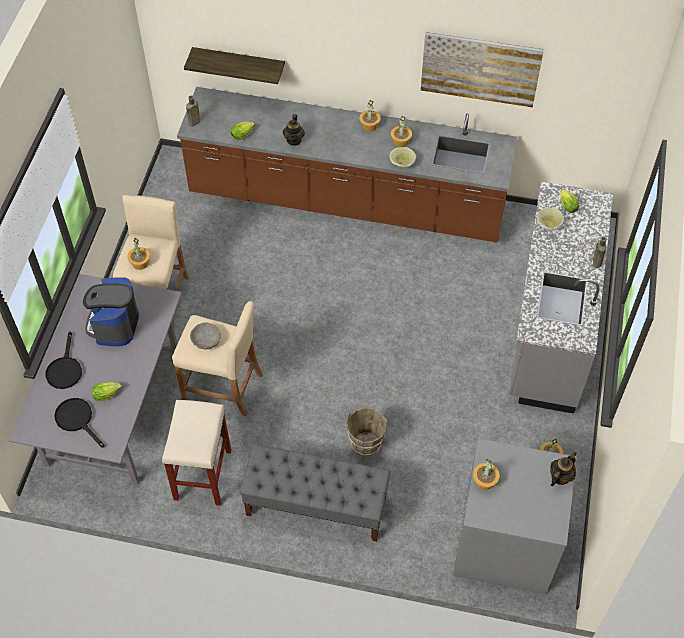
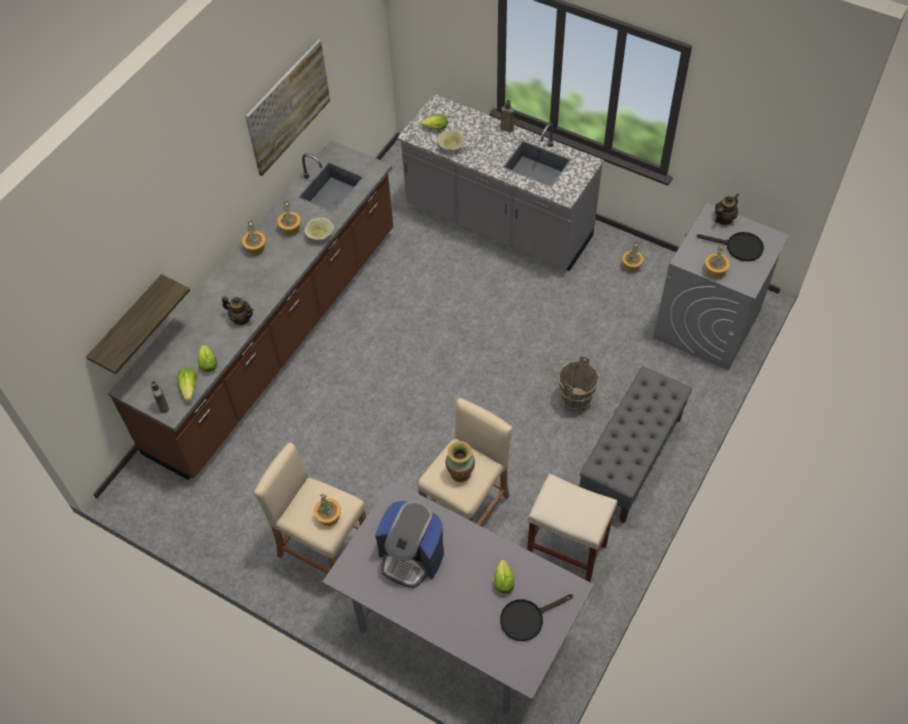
camera: 70 degrees left, 0 degrees up
(64, 369) = (454, 620): black frying pan -> black frying pan (738, 247)
(206, 340) = (460, 473): grey bowl -> vase
(215, 131) = (189, 388): none -> lettuce
(560, 477) = (723, 219): teapot -> teapot turned 75 degrees clockwise

